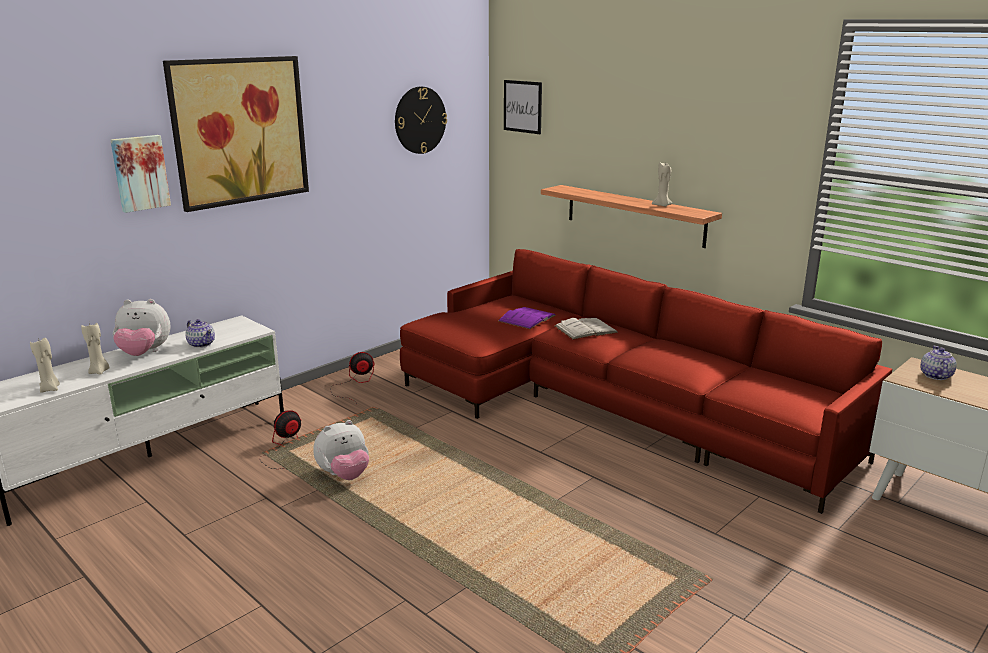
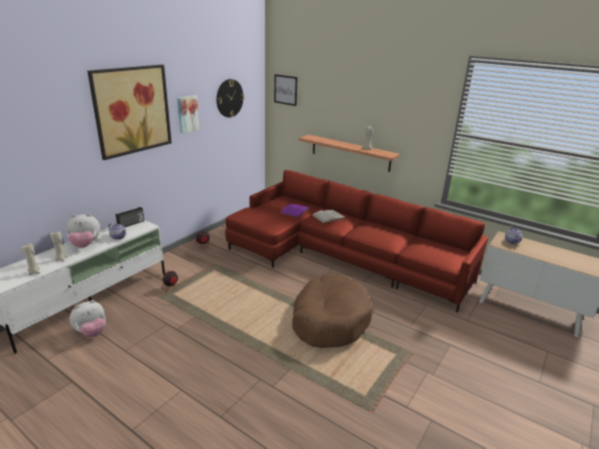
camera: 10 degrees left, 5 degrees up
(140, 173) = (76, 138): picture -> picture (187, 114)
(229, 326) = (131, 224): none -> radio
(344, 475) = (208, 307): plush toy -> plush toy (91, 332)
(561, 510) = (330, 319): none -> brown dog bed

